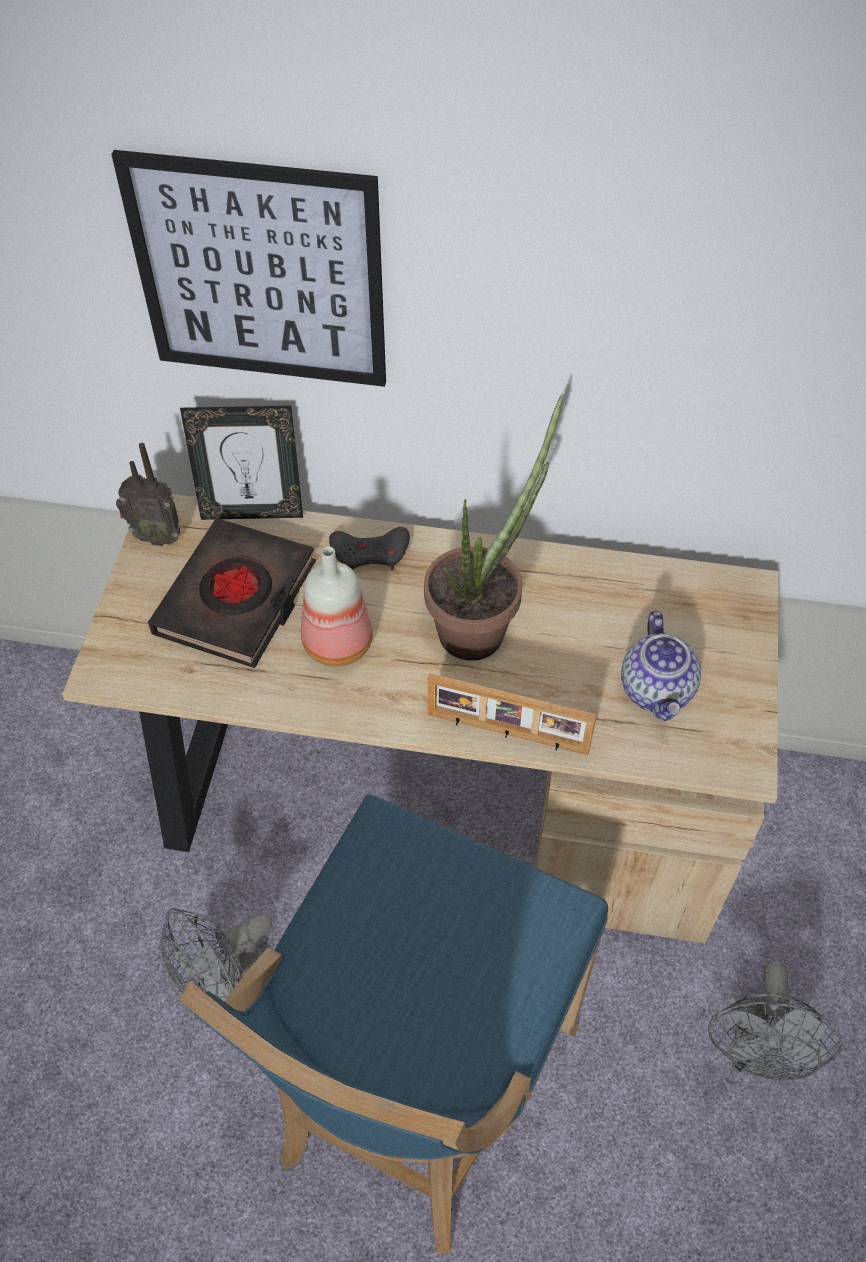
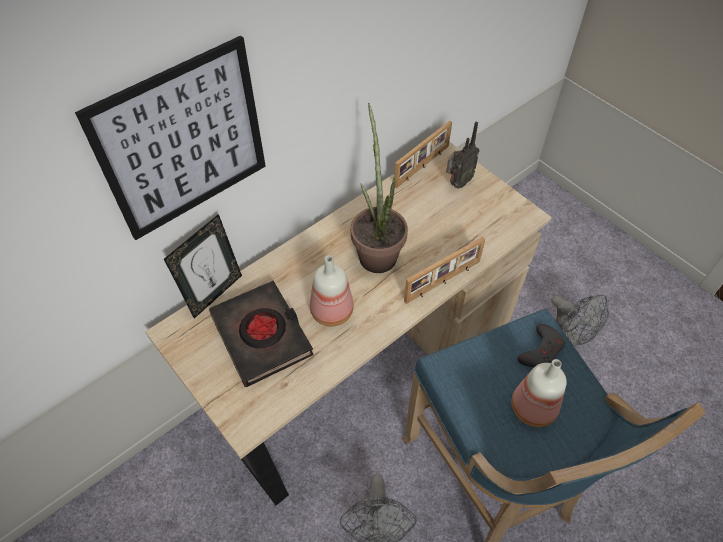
camera: 50 degrees left, 0 degrees up
(157, 536) = (182, 344): radio -> radio (457, 183)
(370, 553) = (293, 264): grey game controller -> grey game controller (541, 351)
(410, 985) = (534, 408): none -> bottle
(658, 690) = (468, 216): teapot -> none
(690, 576) = (422, 166): none -> picture frame

